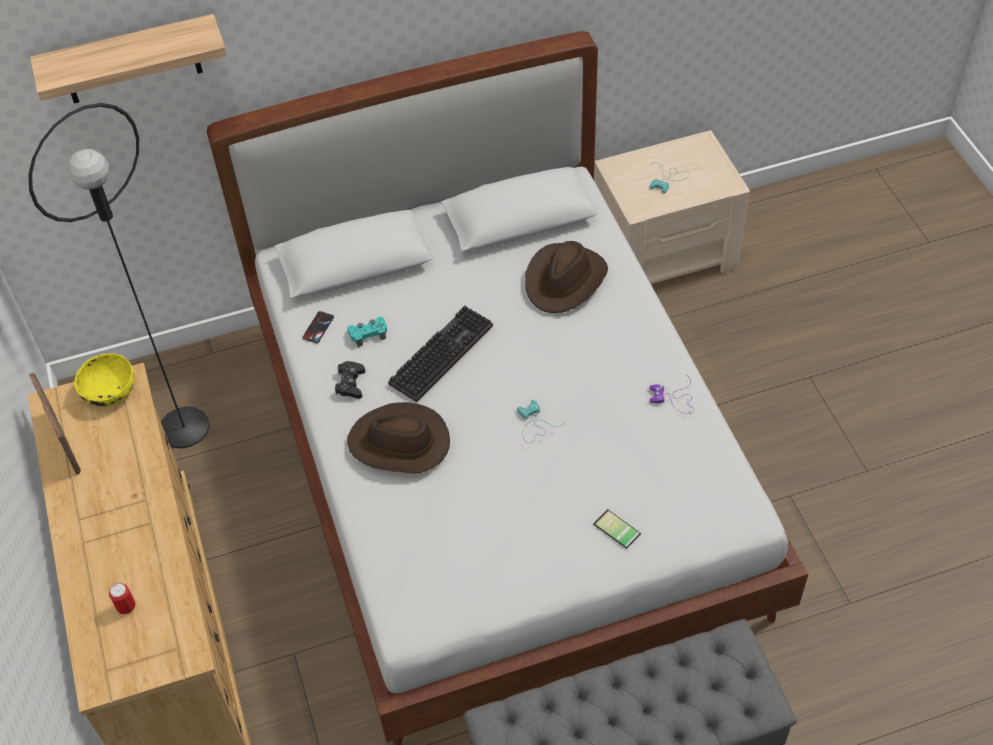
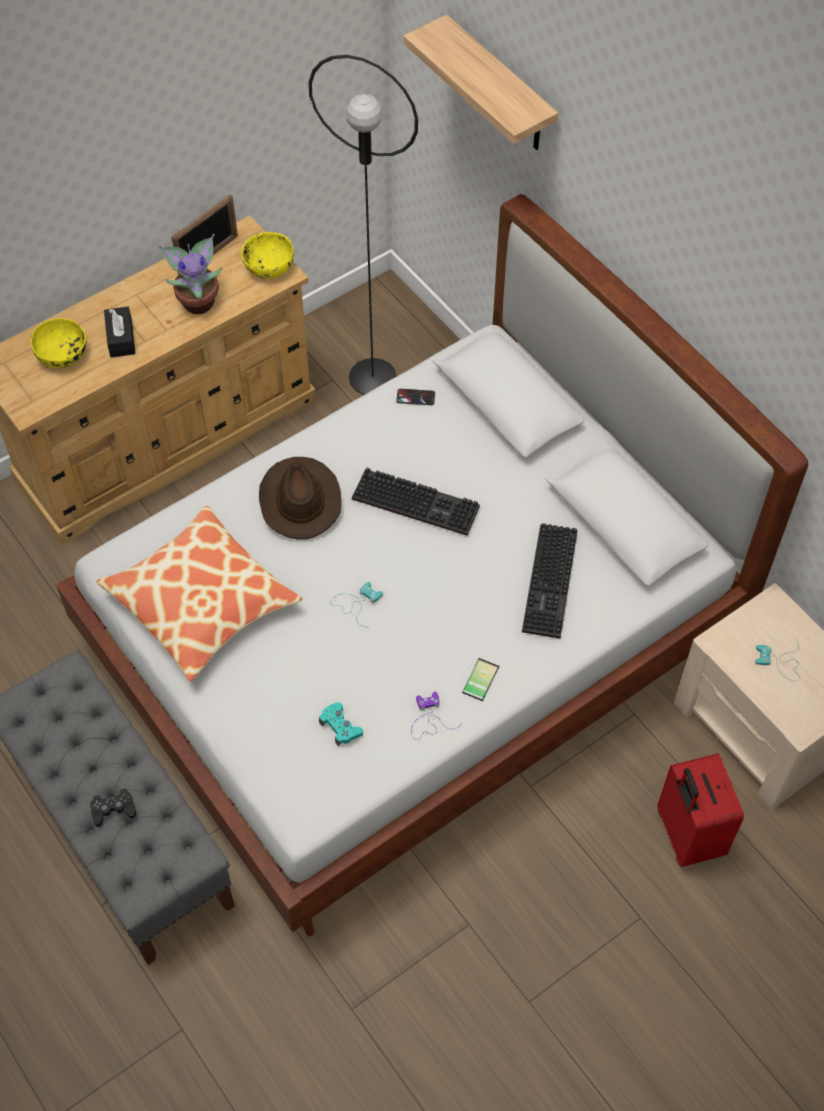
camera: 70 degrees right, 5 degrees up
(121, 462) = (198, 301): none -> potted plant
(126, 607) = (62, 355): can -> yellow bowl
(134, 545) = (121, 338): none -> black tissue box
(350, 383) = (358, 442): black game controller -> black game controller (113, 809)
(368, 334) = (422, 438): turquoise game controller -> turquoise game controller (340, 727)
(487, 552) = (201, 602): none -> pillow
(565, 280) = (552, 583): brown hat -> keyboard
(615, 530) = (252, 701): phone -> phone (478, 678)
(745, 327) = (686, 835): none -> red suitcase

